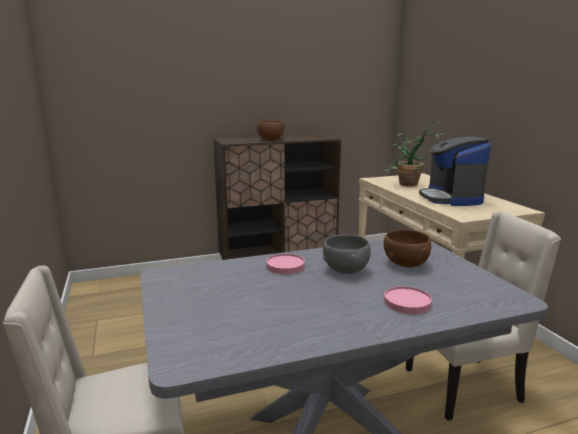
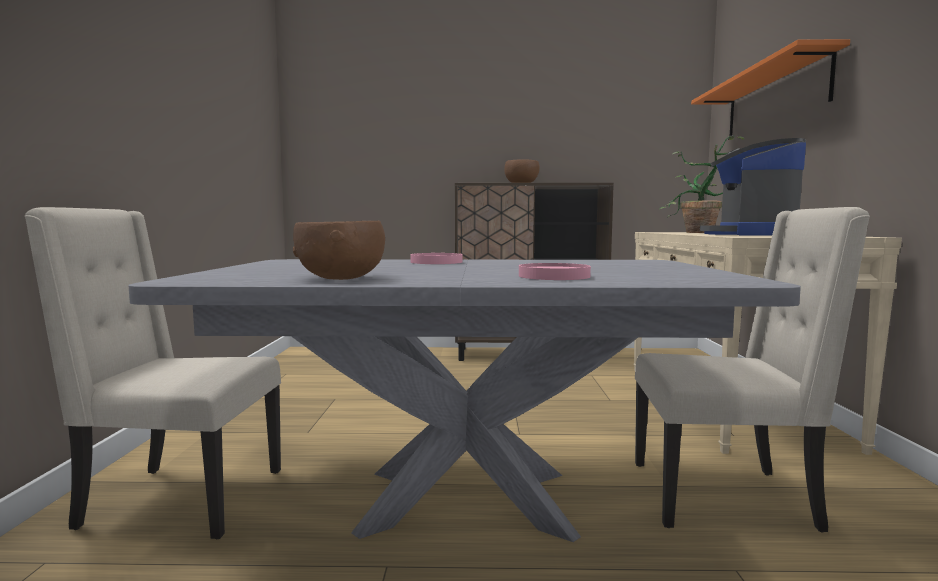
camera: 20 degrees right, 10 degrees down
(346, 270) = (511, 265): grey bowl -> none
(406, 263) = (606, 266): brown bowl -> brown bowl (342, 278)
(454, 88) = (774, 98): none -> orange shelf

